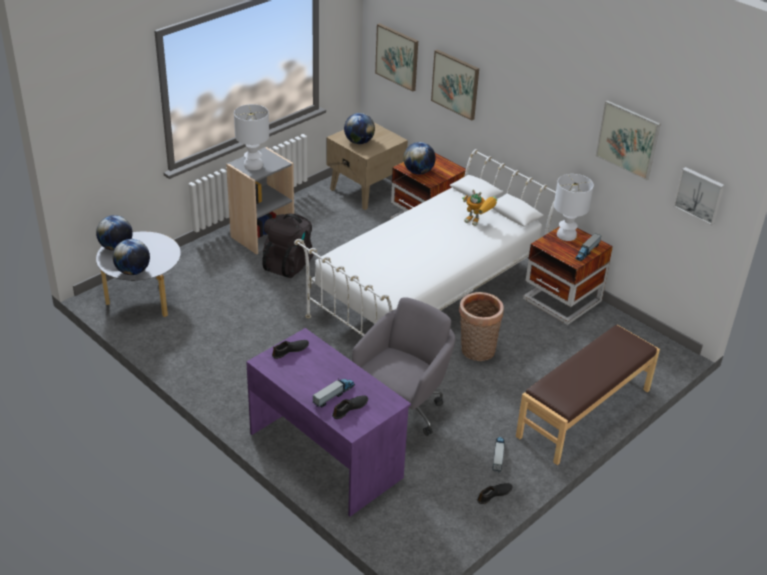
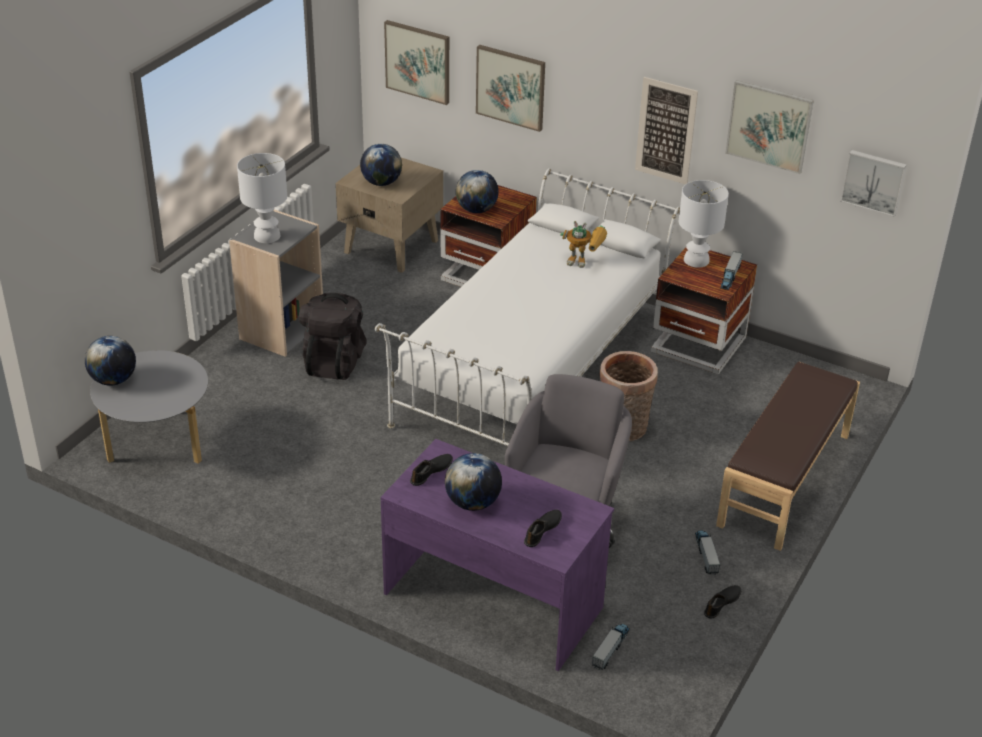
camera: 15 degrees left, 0 degrees up
(133, 271) = (153, 408): globe -> globe (473, 503)
(334, 395) = (514, 518): toy truck -> toy truck (611, 649)
(556, 132) = (666, 131): none -> picture

